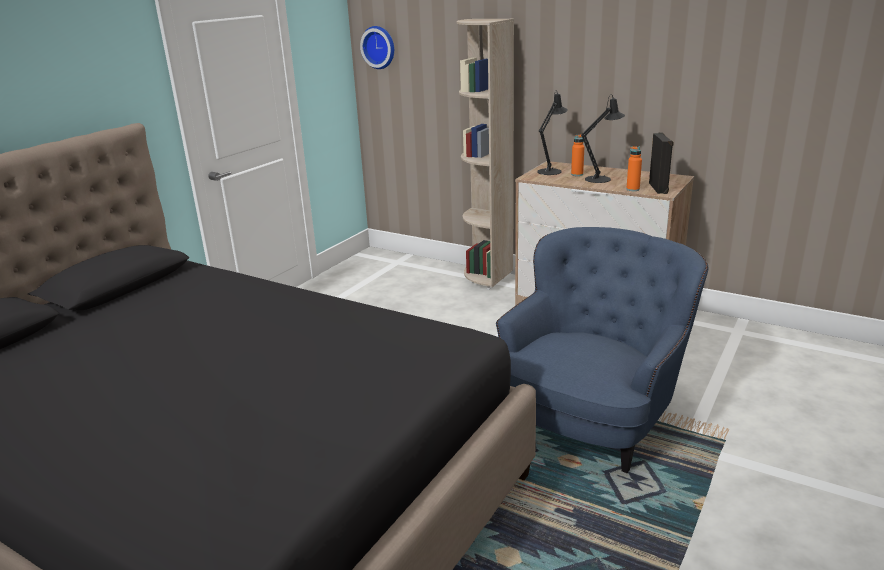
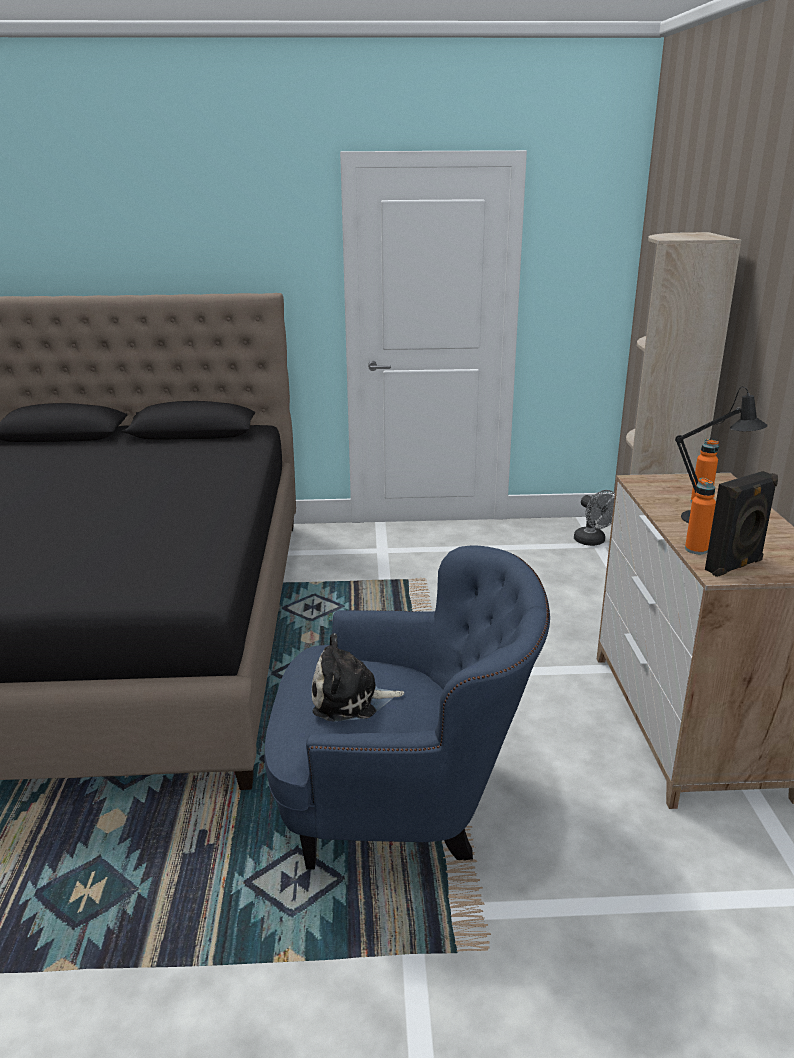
camera: 55 degrees right, 0 degrees up
(379, 47) = (653, 257): wall clock -> none
(392, 262) = (593, 542): none -> grey fan
(551, 171) = (688, 484): black table lamp -> none
(585, 354) = (350, 699): none -> plush toy

